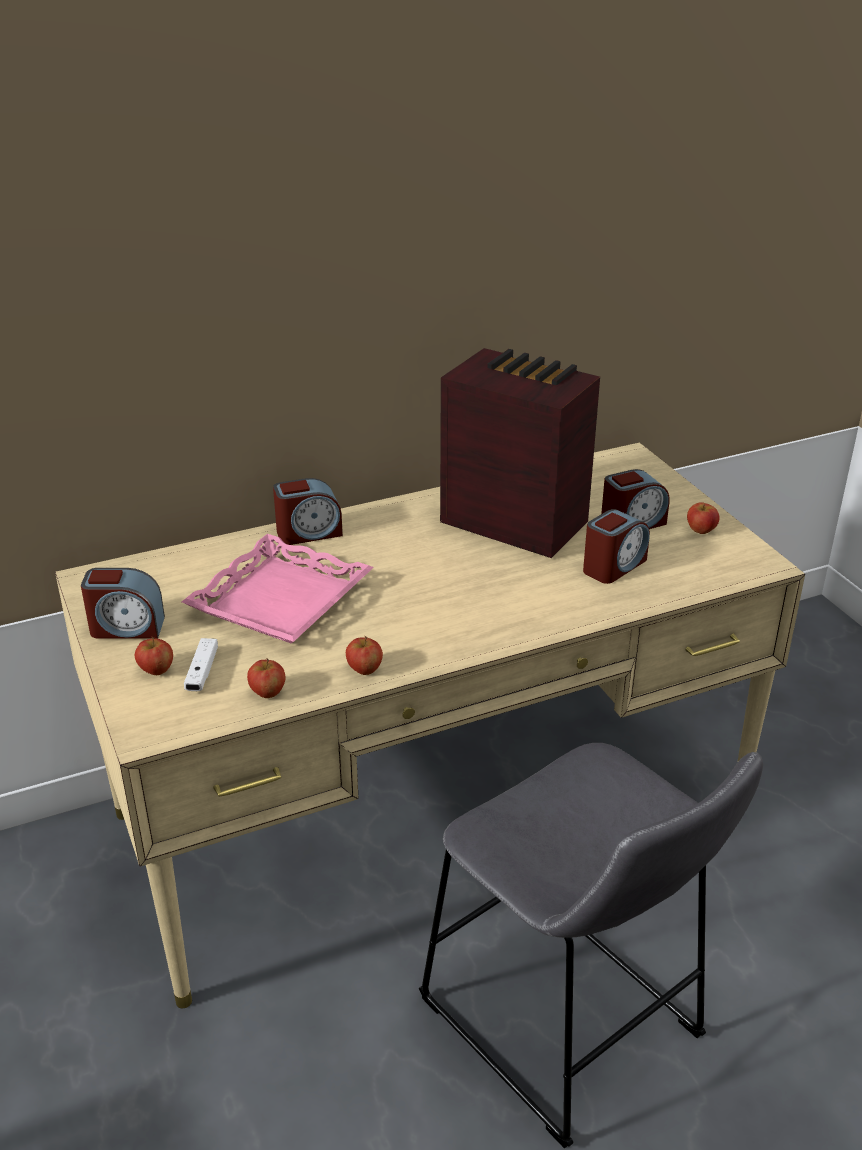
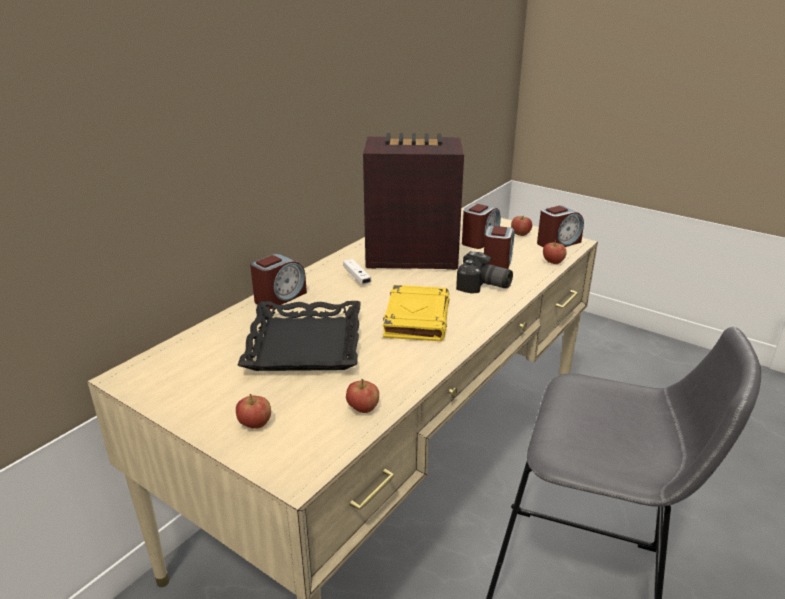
camera: 30 degrees left, 5 degrees down
(126, 627) = (197, 402): alarm clock -> alarm clock (558, 243)
(202, 672) = (295, 412): white game controller -> white game controller (357, 277)
(281, 600) = (306, 344): pink tray -> black tray
(364, 669) = (416, 369): apple -> apple (553, 262)
(431, 608) = (416, 318): none -> yellow book
(558, 593) = (483, 287): none -> camera

